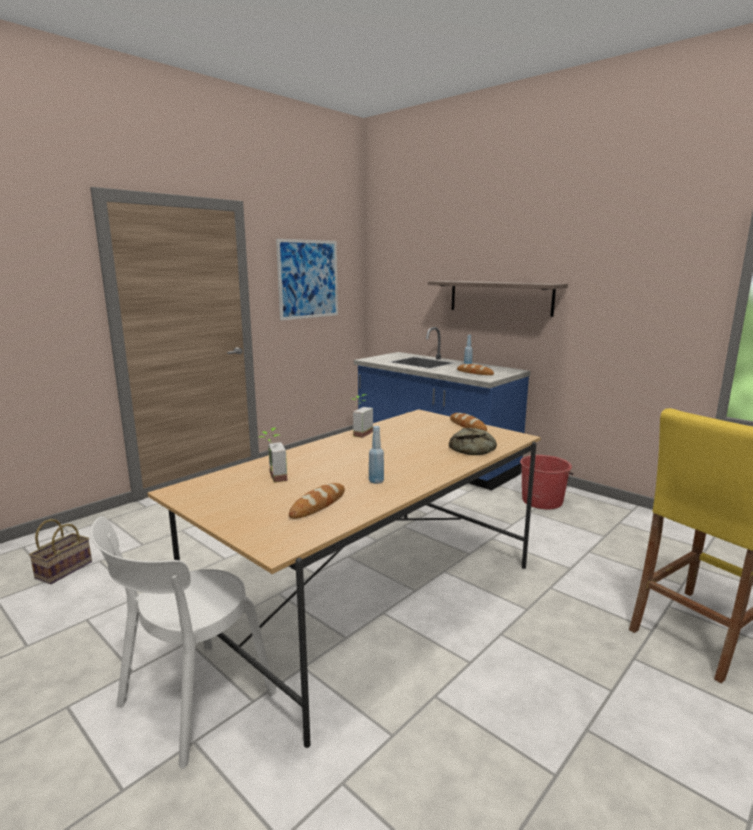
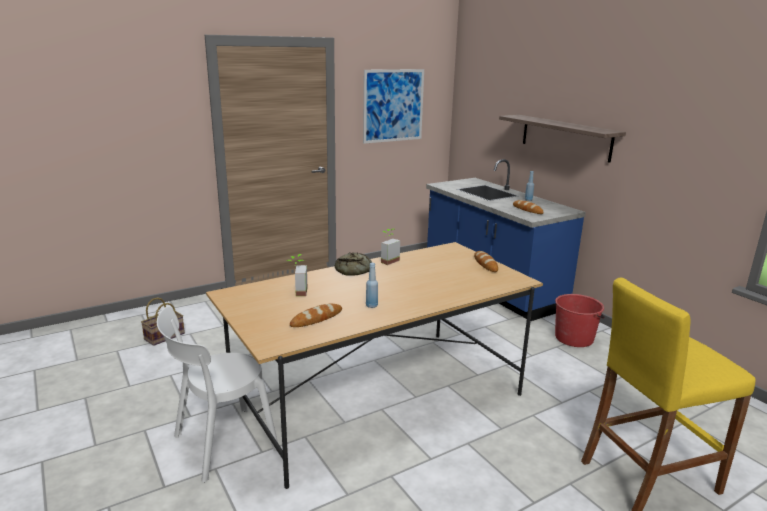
camera: 15 degrees right, 5 degrees up
(474, 449) = (473, 287): bread -> bread (354, 270)

